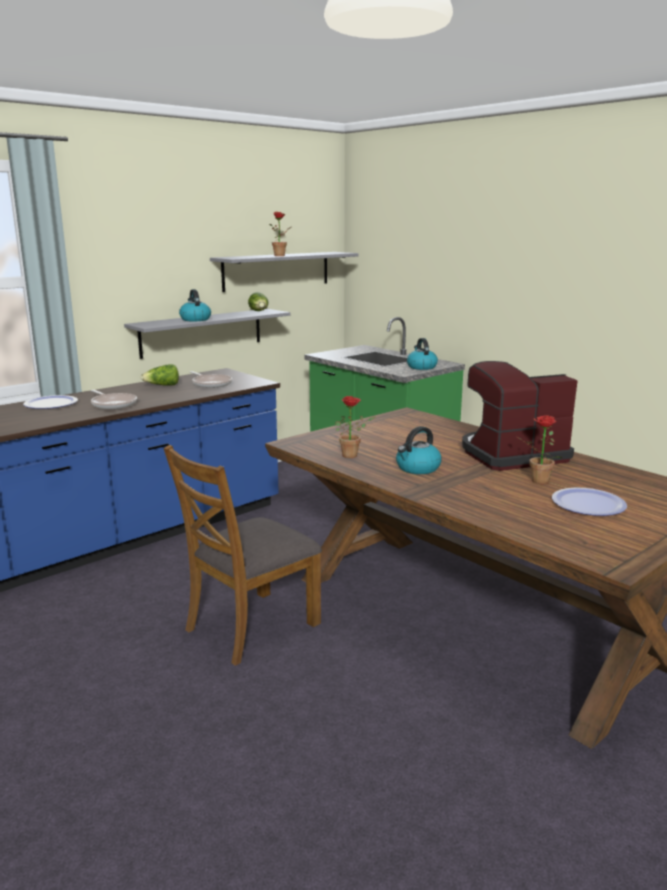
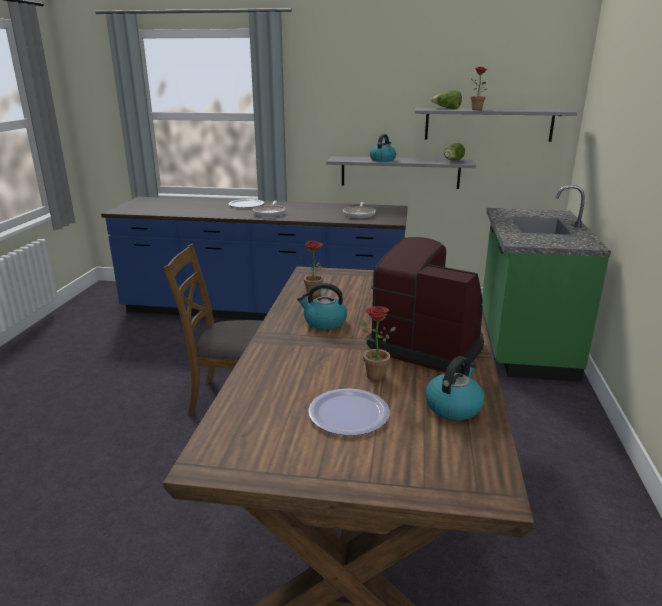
camera: 50 degrees right, 5 degrees up
(162, 386) = (329, 208): lettuce -> lettuce (447, 108)
(421, 367) = (552, 242): kettle -> kettle (453, 406)

